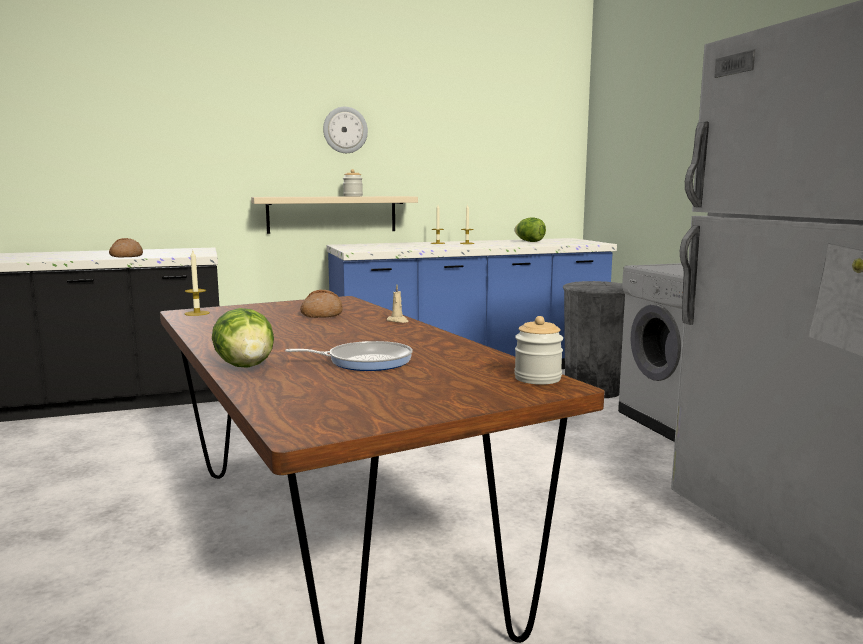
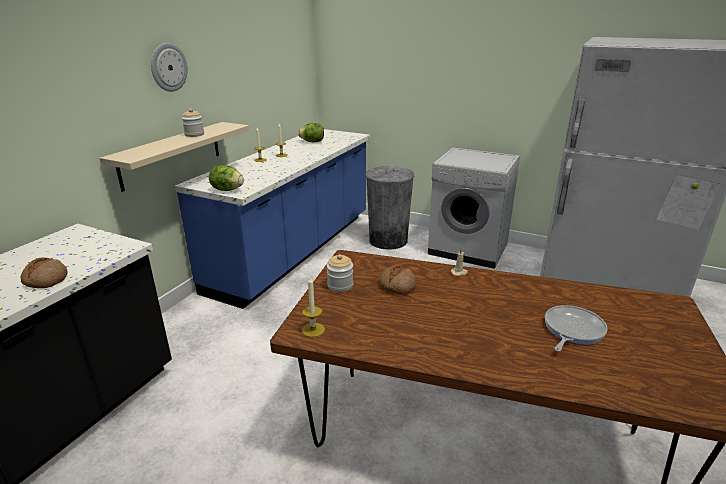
camera: 45 degrees left, 15 degrees up
(246, 366) = (547, 376): lettuce -> lettuce (227, 190)
(537, 378) = (655, 301): jar -> jar (340, 286)

